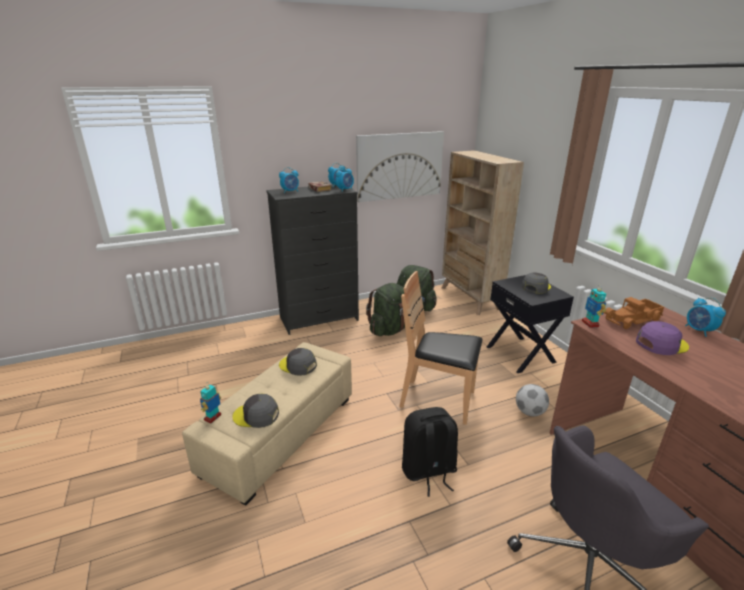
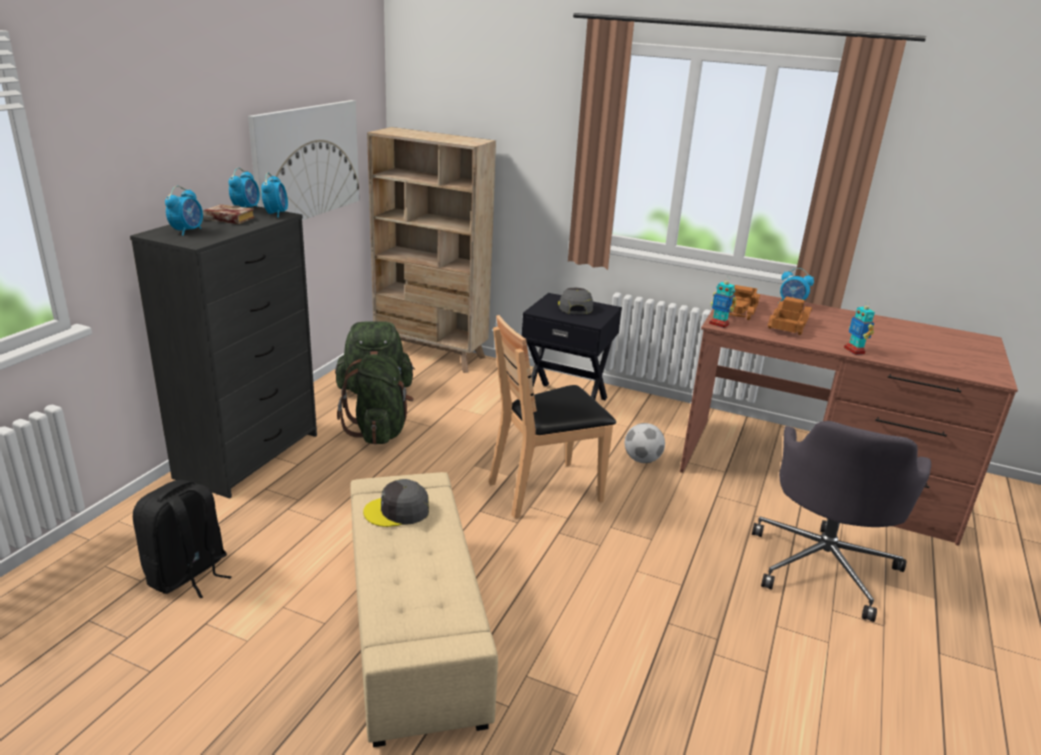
camera: 45 degrees left, 0 degrees up
(213, 418) = (387, 629): toy robot -> toy robot (854, 350)
(256, 415) = (442, 594): grey cap -> none
(428, 471) = (627, 567): black backpack -> black backpack (187, 574)
(661, 344) = (787, 324): purple cap -> toy truck

